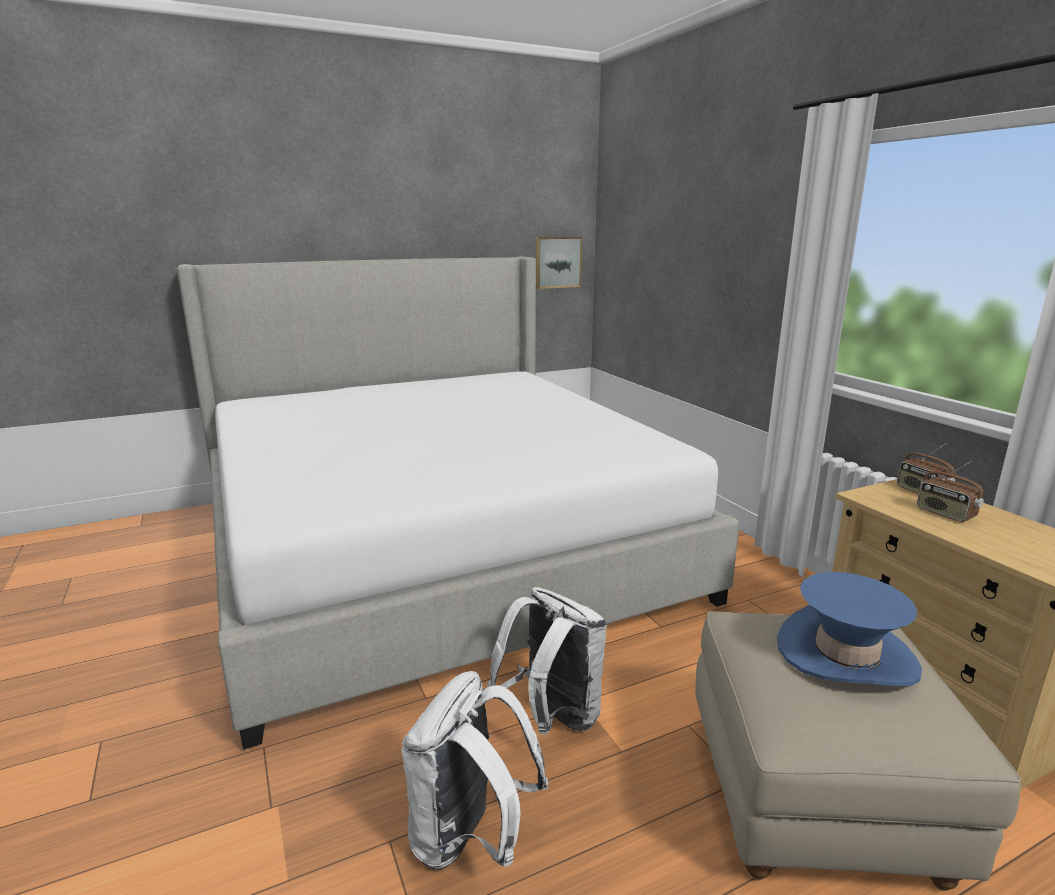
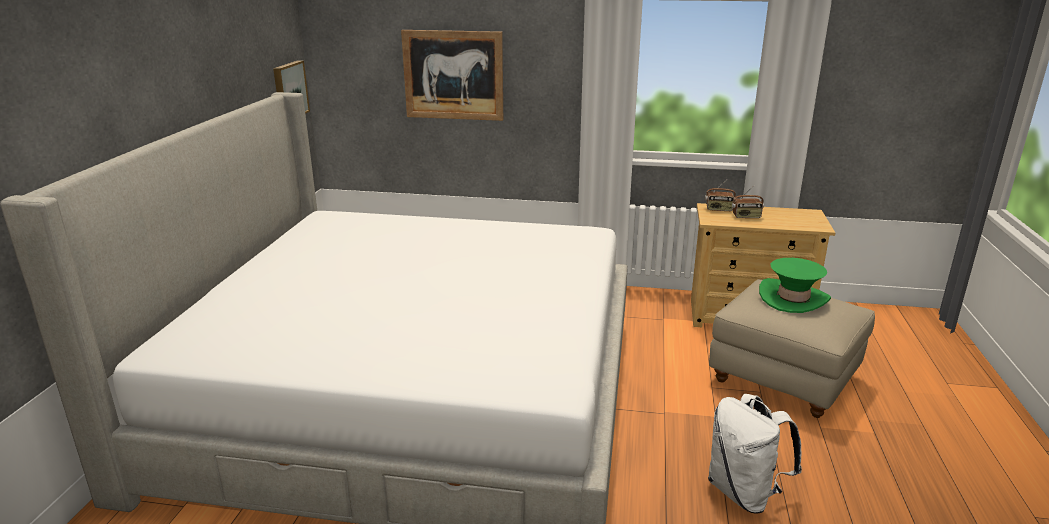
camera: 55 degrees left, 5 degrees up
(552, 717) = (670, 427): white backpack -> none
(686, 256) = (453, 75): none -> picture
(846, 654) = (793, 298): blue hat -> green hat

